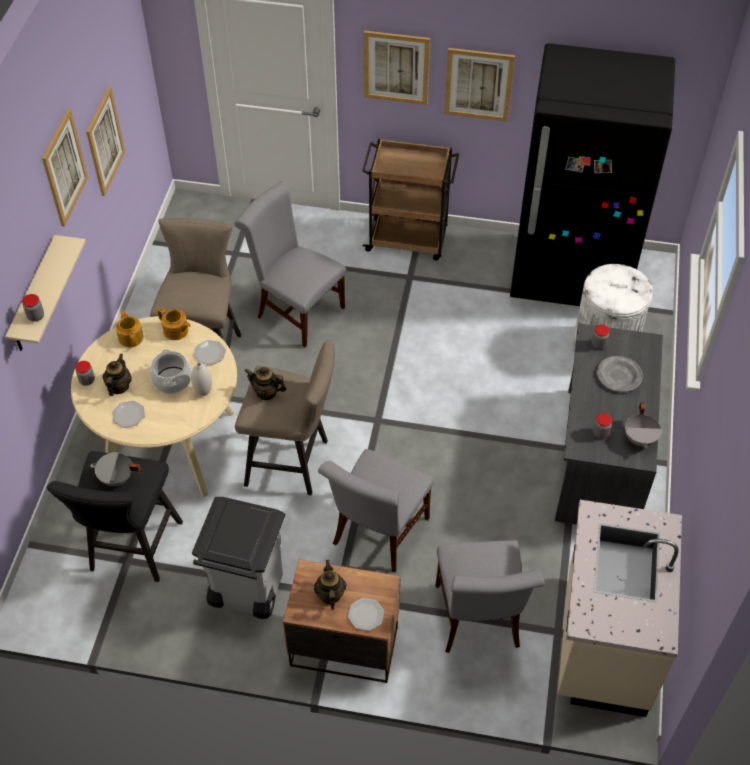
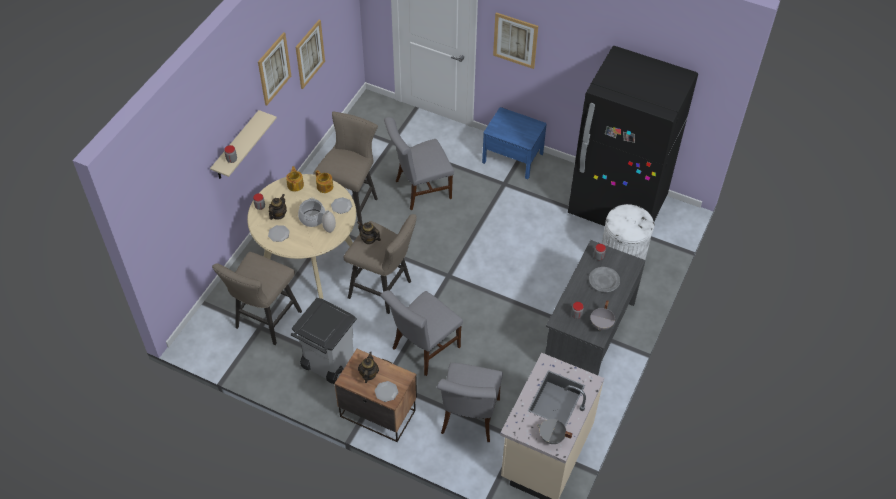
camera: 15 degrees right, 0 degrees up
(116, 478) = (259, 272): grey cooking pot -> grey cooking pot (551, 437)
(132, 551) = (265, 322): black stool -> beige stool
(296, 310) = (419, 190): grey chair -> grey chair turned 75 degrees counterclockwise
(408, 239) = (512, 157): brown cart -> blue nightstand
(478, 84) = (568, 62): picture -> none

